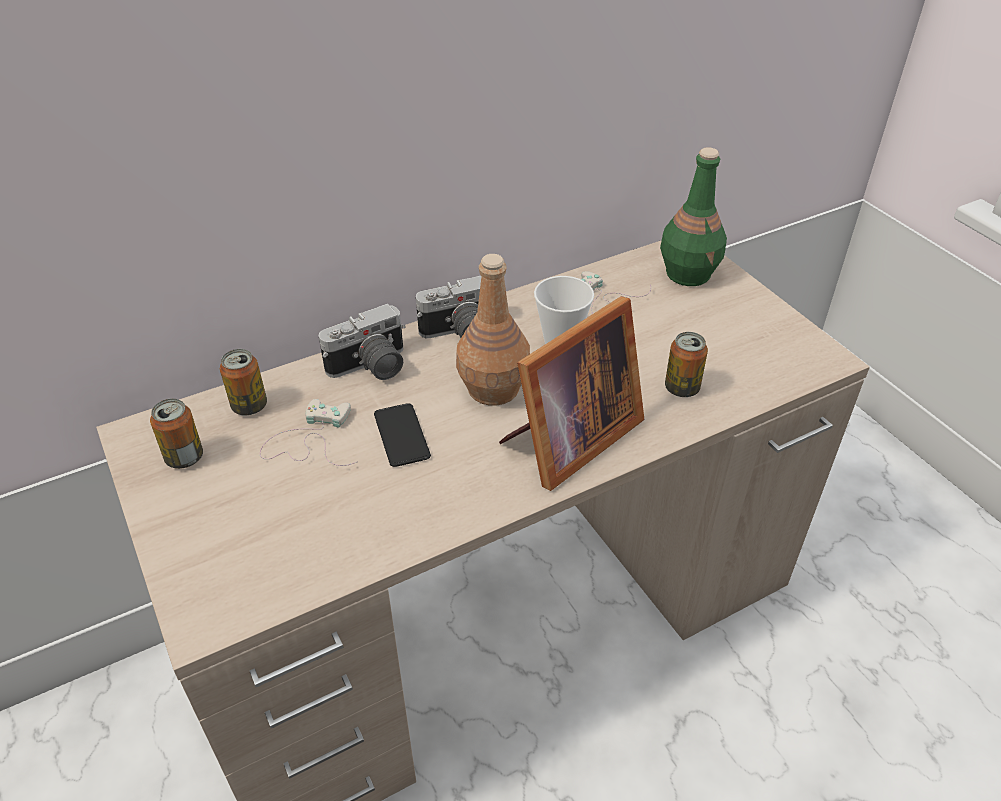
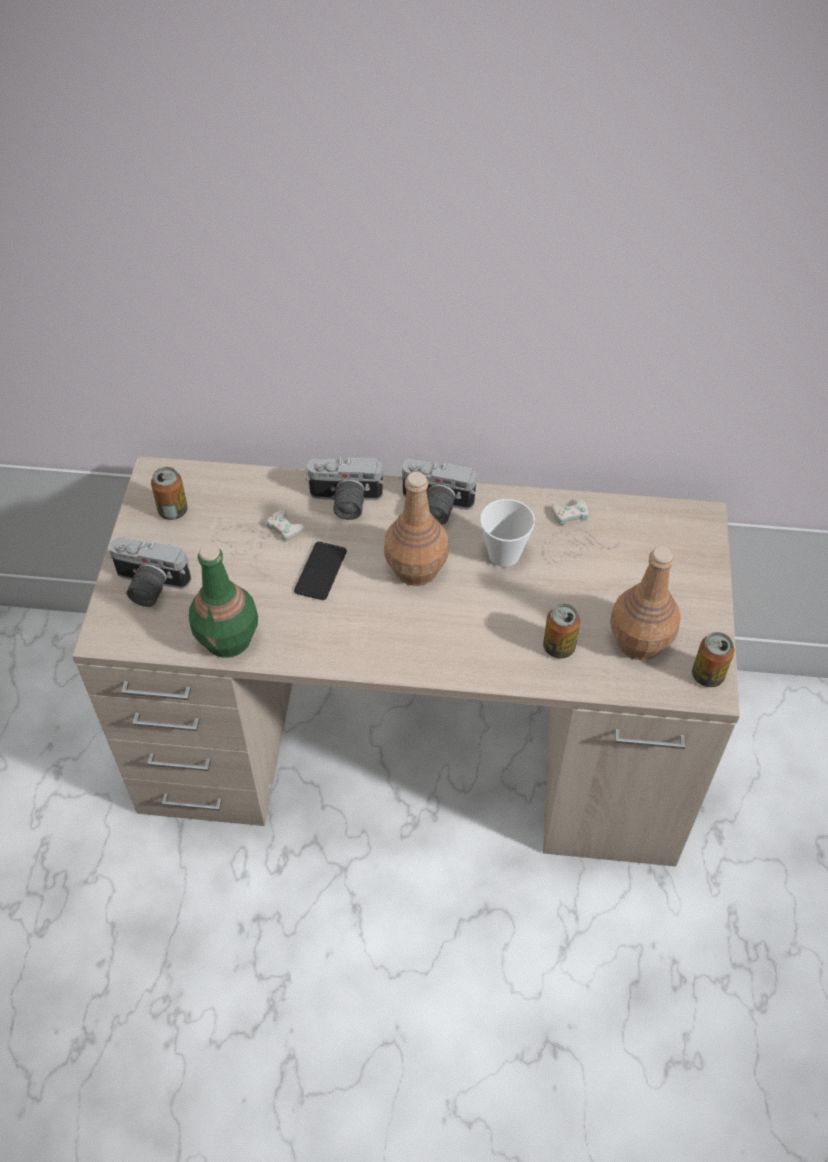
camera: 35 degrees right, 10 degrees up
(216, 544) = (148, 586): none -> camera
(249, 406) = (240, 491): can -> can (707, 675)
(568, 440) = (431, 641): picture frame -> none
(688, 273) = (674, 546): green bottle -> green bottle (229, 638)
(739, 352) = (639, 642): none -> brown bottle

